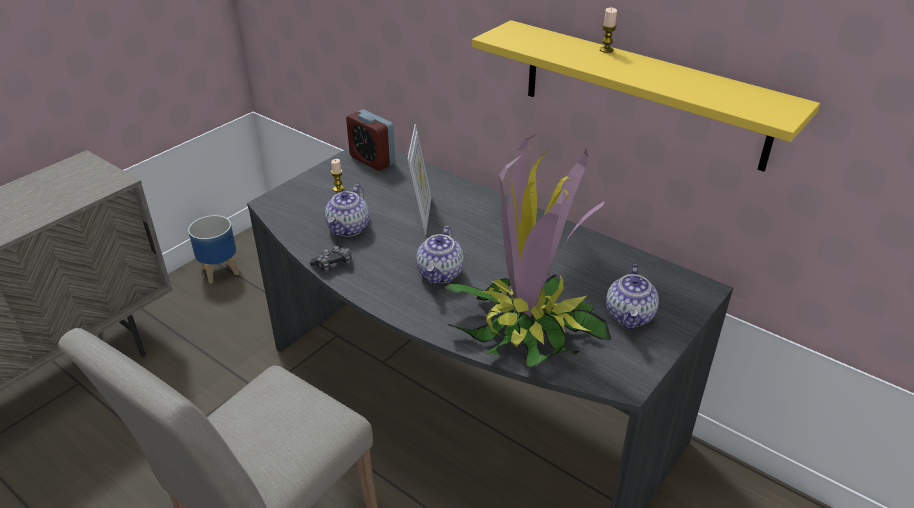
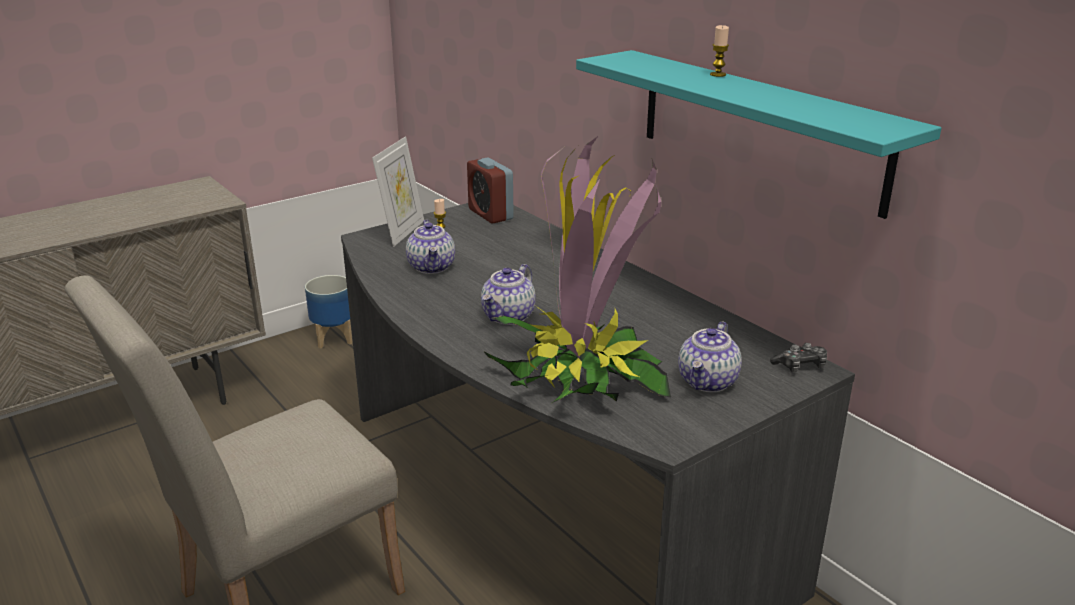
camera: 15 degrees right, 10 degrees down
(333, 264) = (399, 294): game controller -> game controller (800, 366)
(349, 228) = (432, 267): teapot -> teapot turned 45 degrees counterclockwise
(421, 215) = (517, 265): picture frame -> picture frame (402, 232)
(642, 94) = (758, 128): yellow shelf -> turquoise shelf

